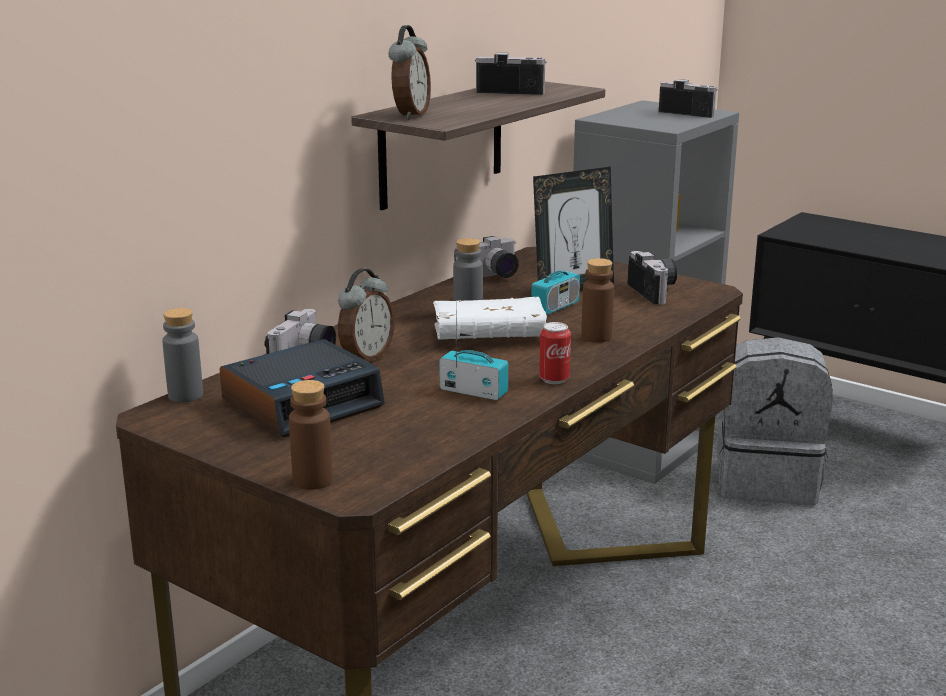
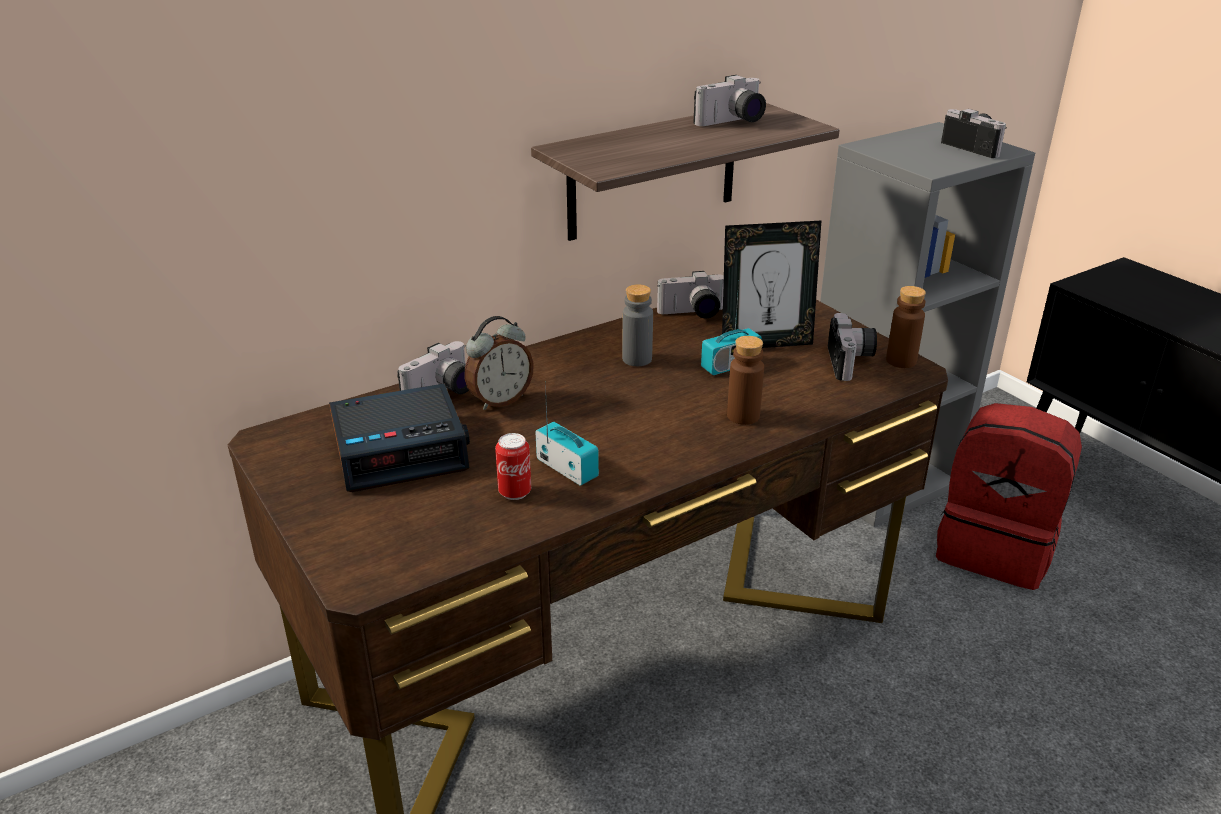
camera: 20 degrees right, 10 degrees up
(185, 395) = (308, 419): grey bottle -> none
(312, 480) = (336, 555): brown bottle -> brown bottle (901, 361)
(410, 115) = (587, 152): alarm clock -> none
(489, 335) = (636, 394): white book -> none
(511, 90) = (732, 122): camera -> camera turned 120 degrees clockwise
(554, 379) = (658, 468): can -> can (515, 492)
(767, 481) = (996, 548): grey backpack -> red backpack

